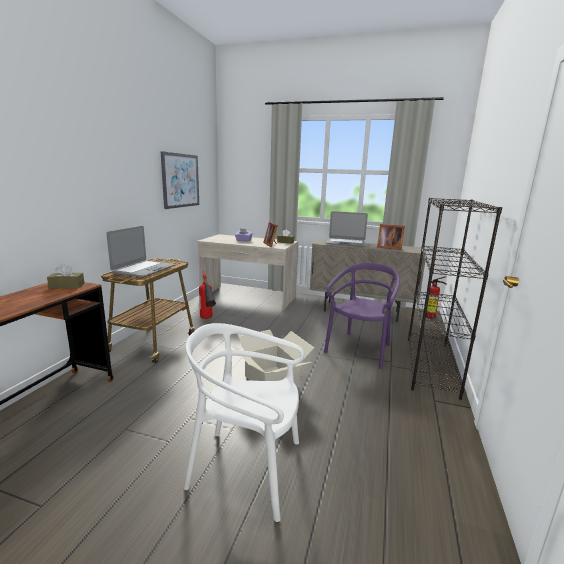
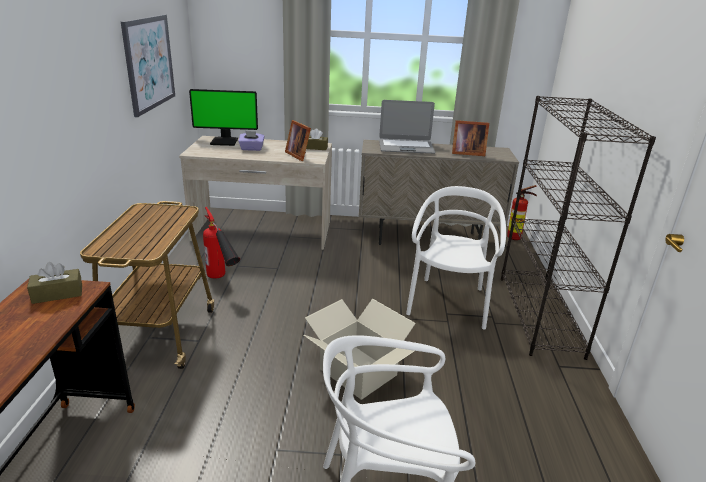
camera: 15 degrees left, 10 degrees up
(144, 269) = (141, 232): laptop -> none
(230, 237) = (225, 141): none -> monitor
(360, 349) = (449, 303): purple chair -> white chair

